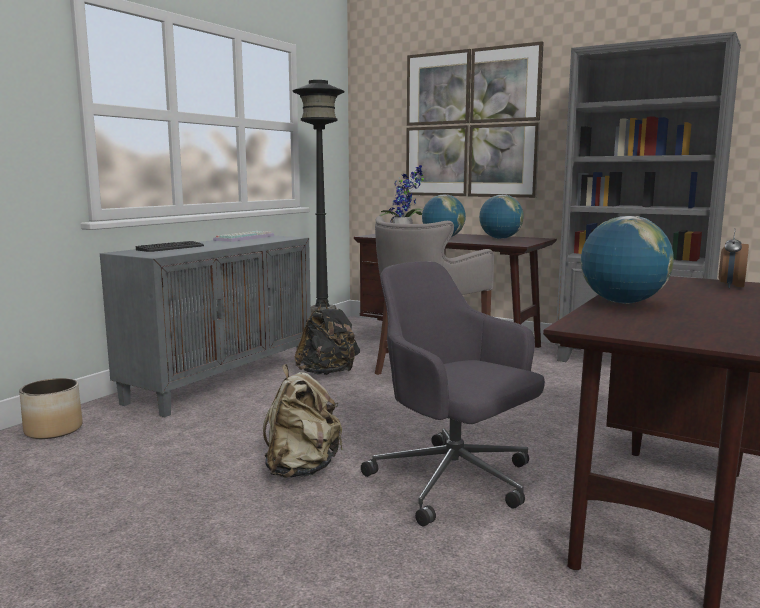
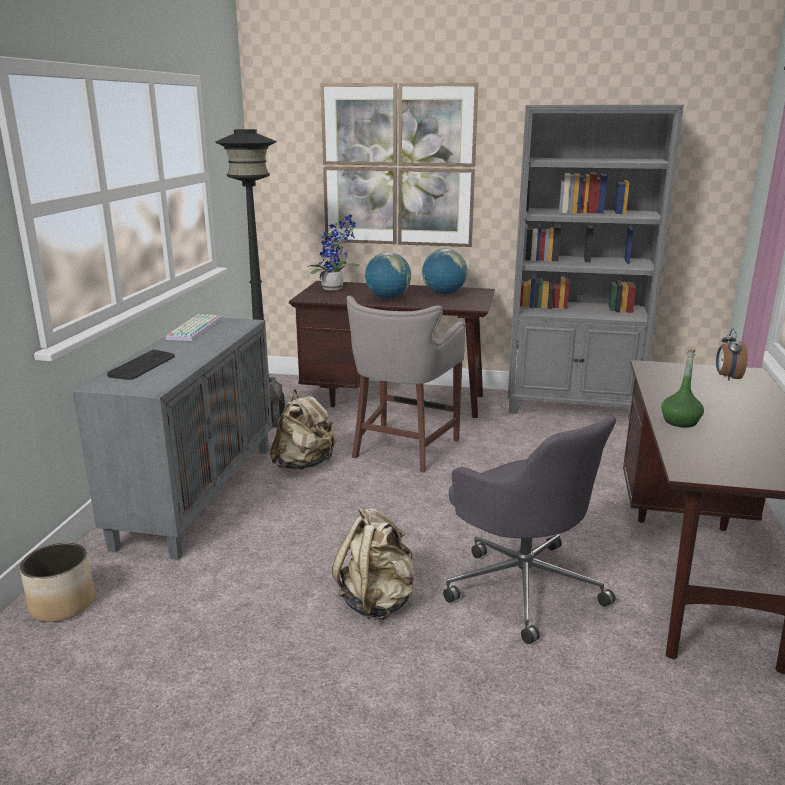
camera: 20 degrees left, 10 degrees up
(328, 373) = (304, 464): black backpack -> beige backpack
(454, 482) = (522, 585): grey office chair -> grey office chair turned 150 degrees counterclockwise
(622, 303) = (680, 421): globe -> green bottle

